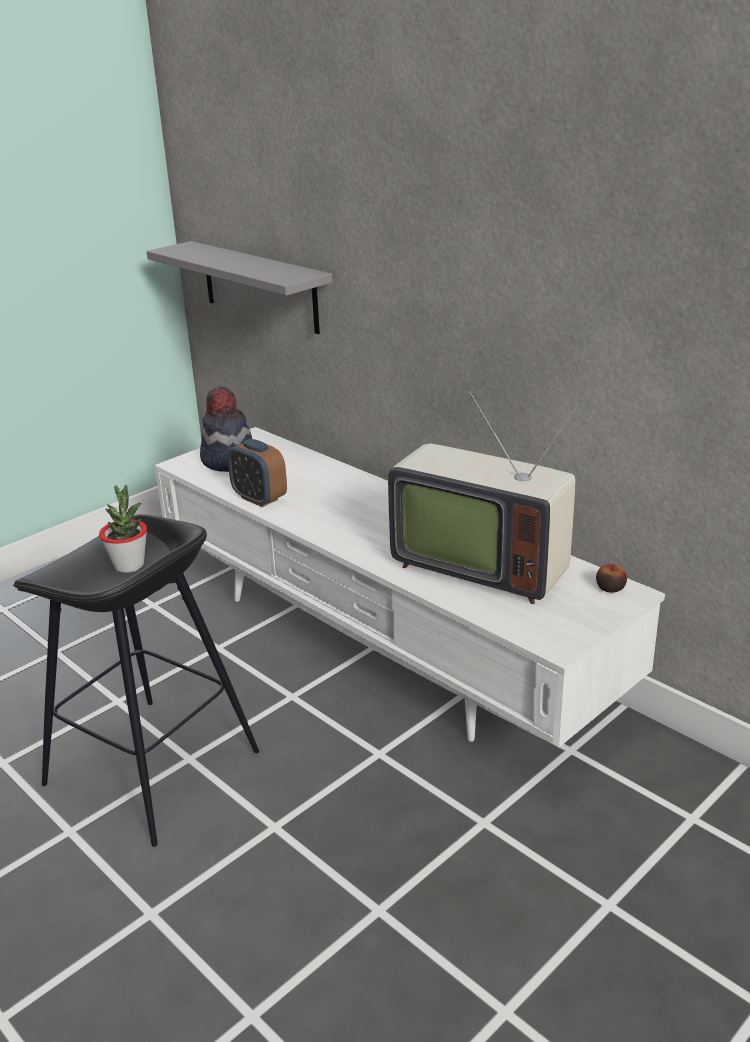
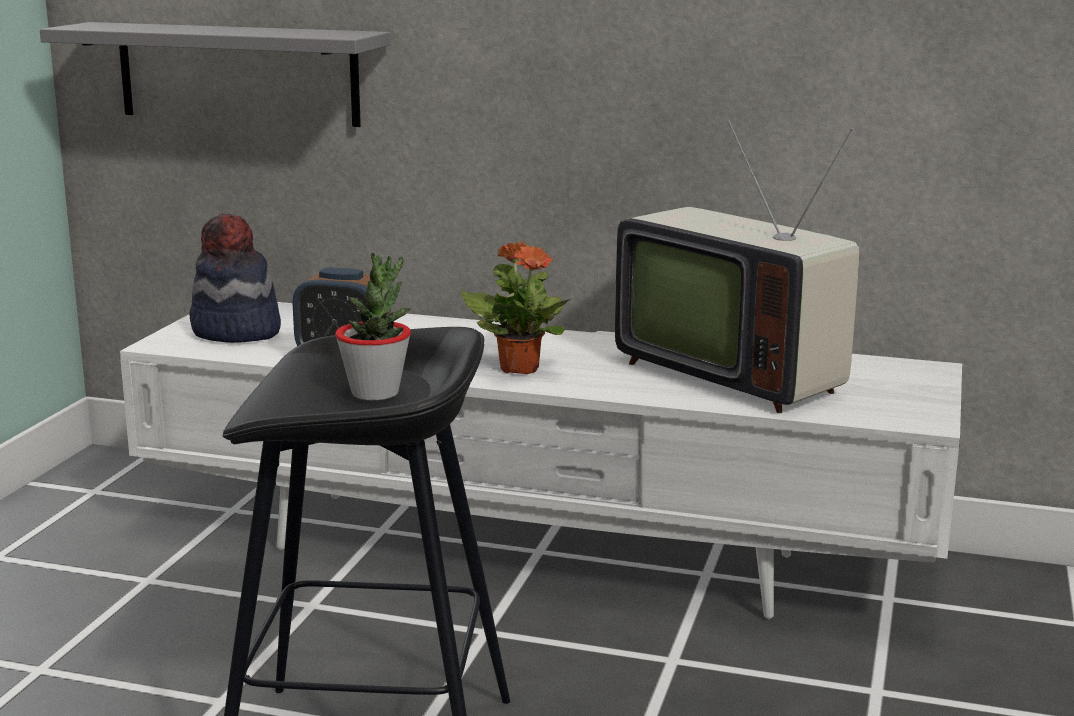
camera: 30 degrees left, 10 degrees down
(351, 529) = (519, 368): none -> potted plant
(480, 566) = (732, 374): television -> television turned 45 degrees clockwise
(610, 588) = (902, 368): apple -> none

